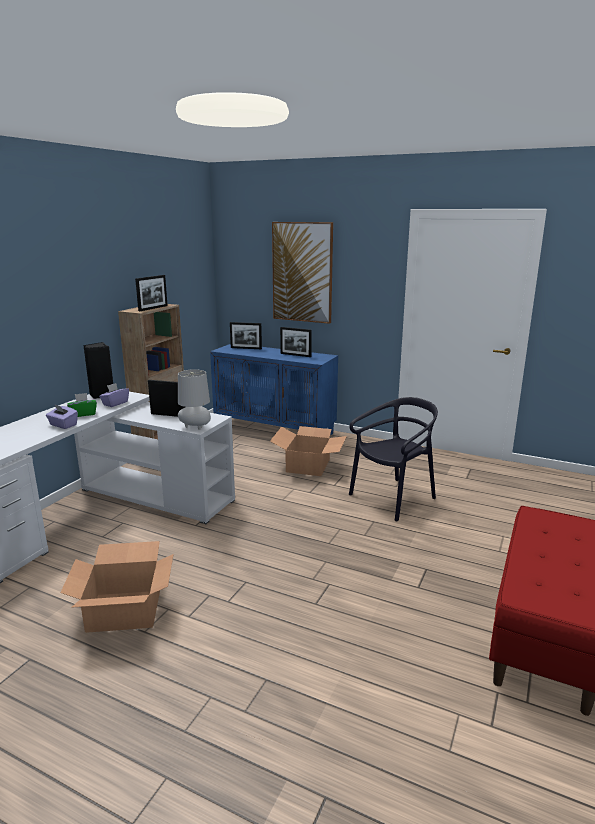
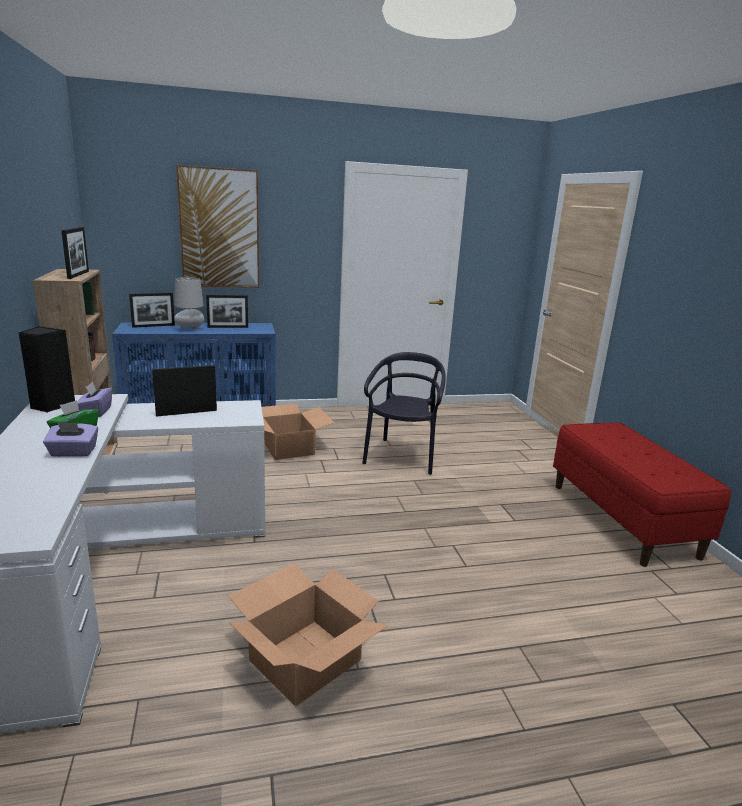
camera: 40 degrees left, 0 degrees up
(195, 427) = (244, 419): grey table lamp -> grey table lamp (190, 329)

